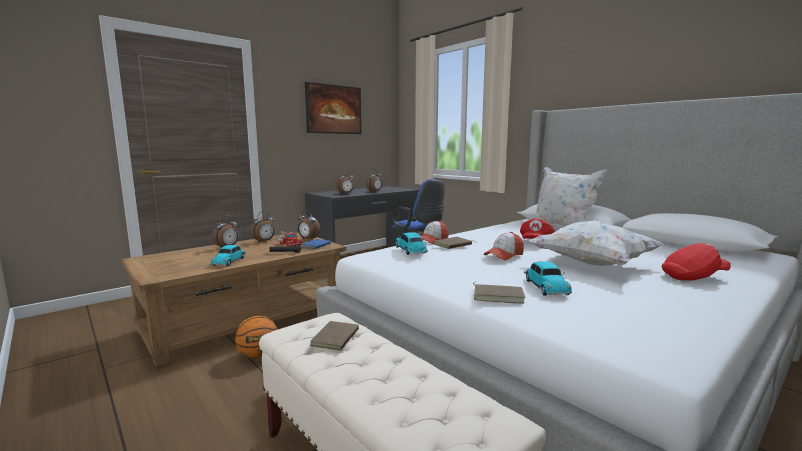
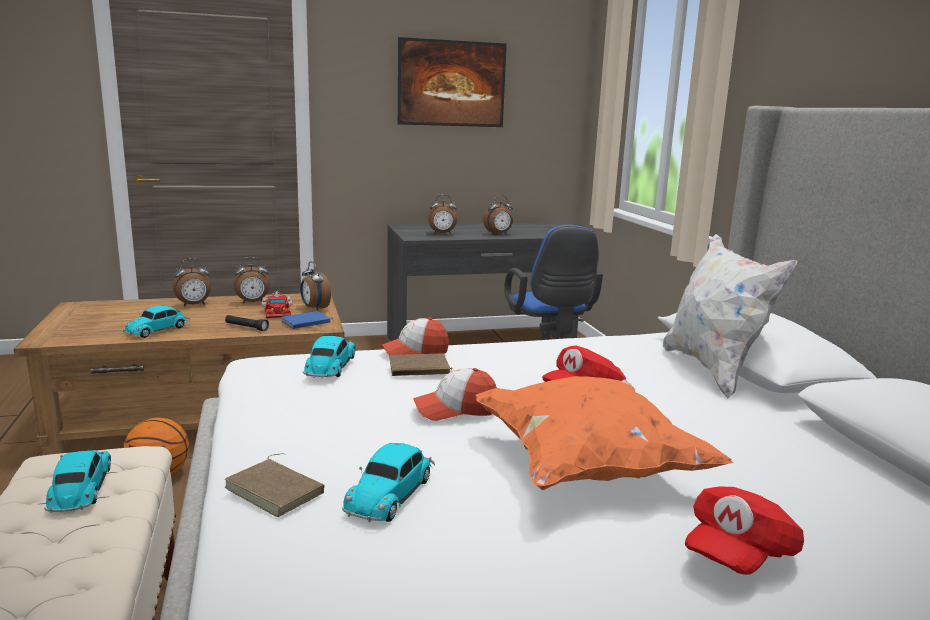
camera: 25 degrees right, 5 degrees up
(337, 338) = (80, 490): brown book -> toy car
(592, 264) = (585, 466): white pillow -> orange pillow
(693, 277) = (738, 555): red cap -> red cap turned 120 degrees clockwise

